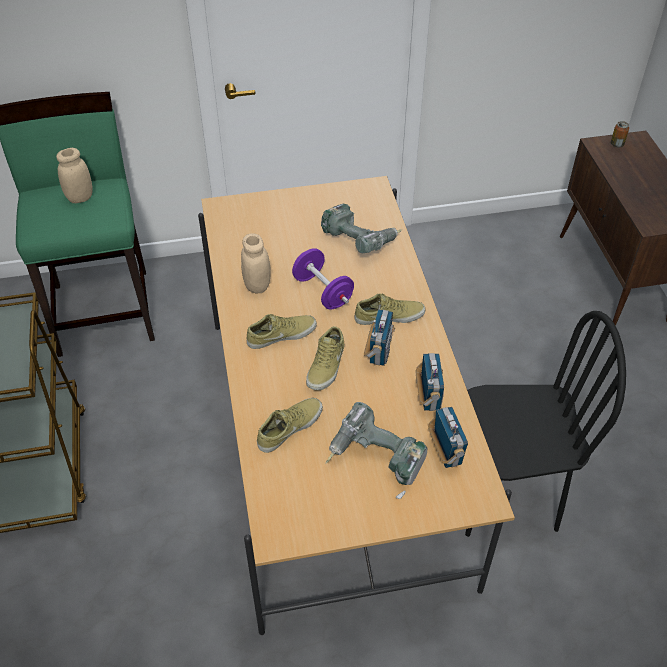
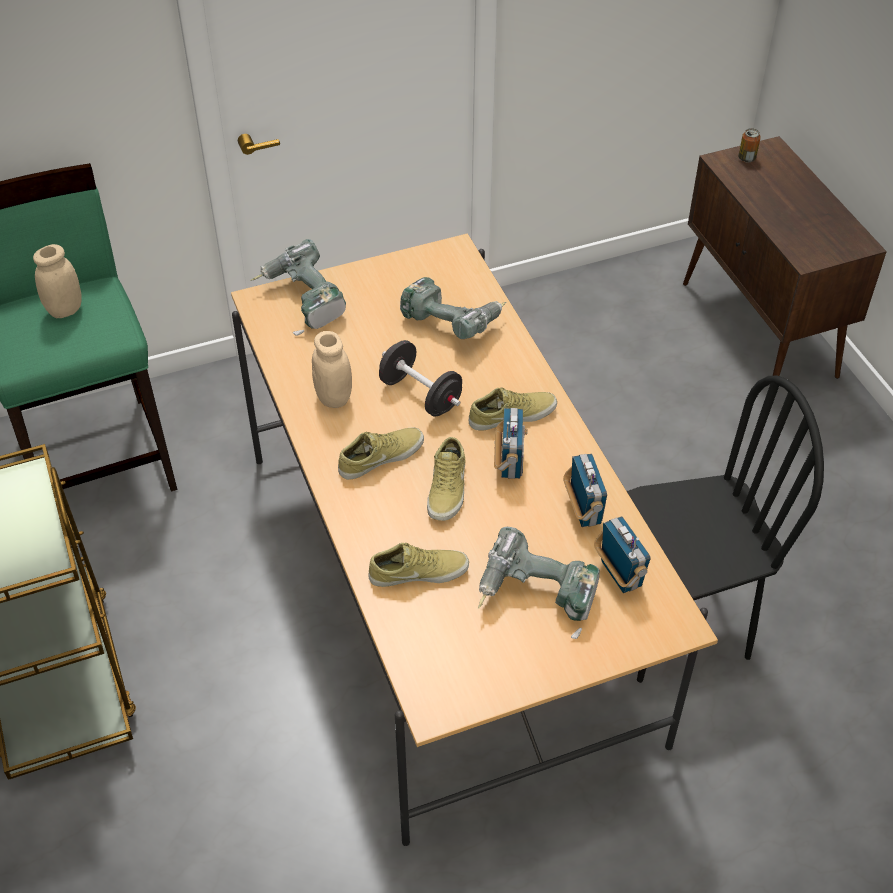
camera: 10 degrees left, 0 degrees up
(251, 212) = (302, 302): none -> power drill
(289, 427) = (418, 571): beige shoe -> beige shoe turned 45 degrees clockwise
(323, 291) = (420, 395): purple dumbbell -> black dumbbell

